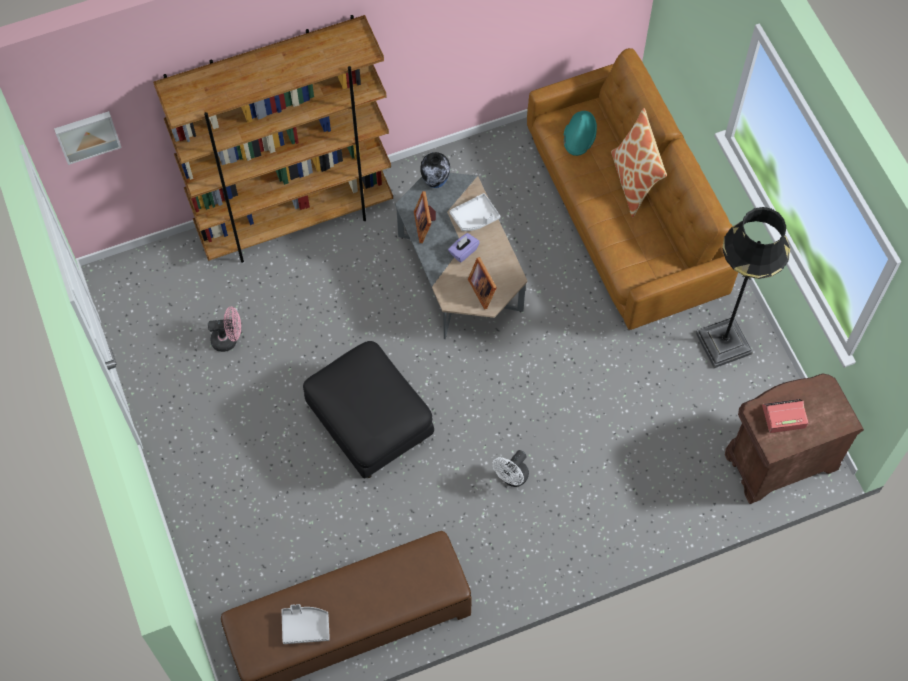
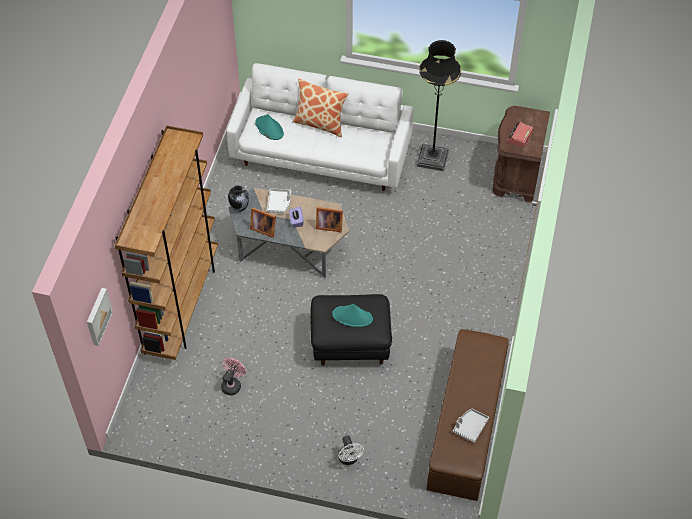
camera: 55 degrees left, 10 degrees down
(368, 399) = (352, 317): none -> turquoise hat
(512, 478) = (436, 296): white fan -> white fan (349, 459)
(624, 218) = (322, 154): brown sofa -> white sofa

